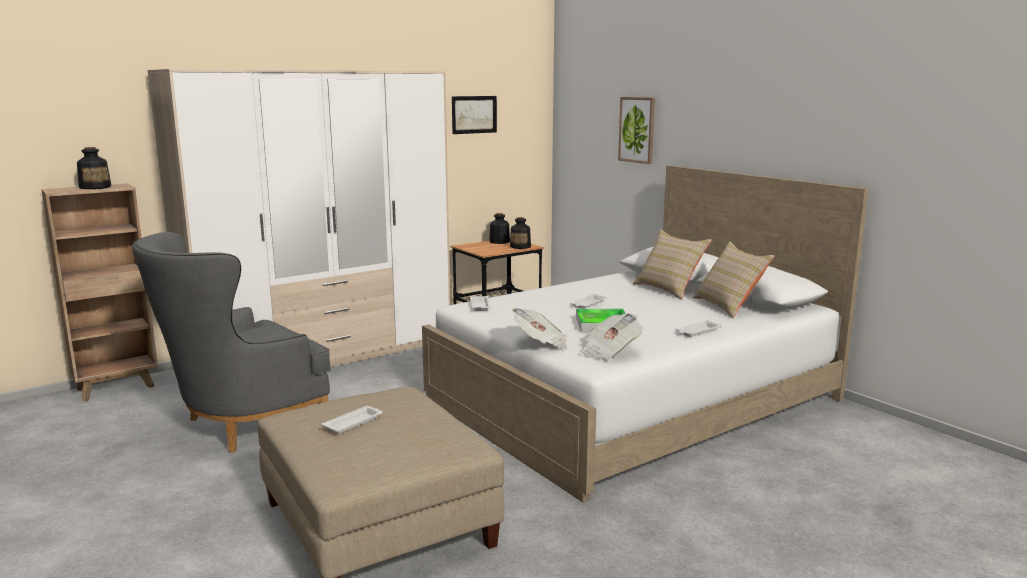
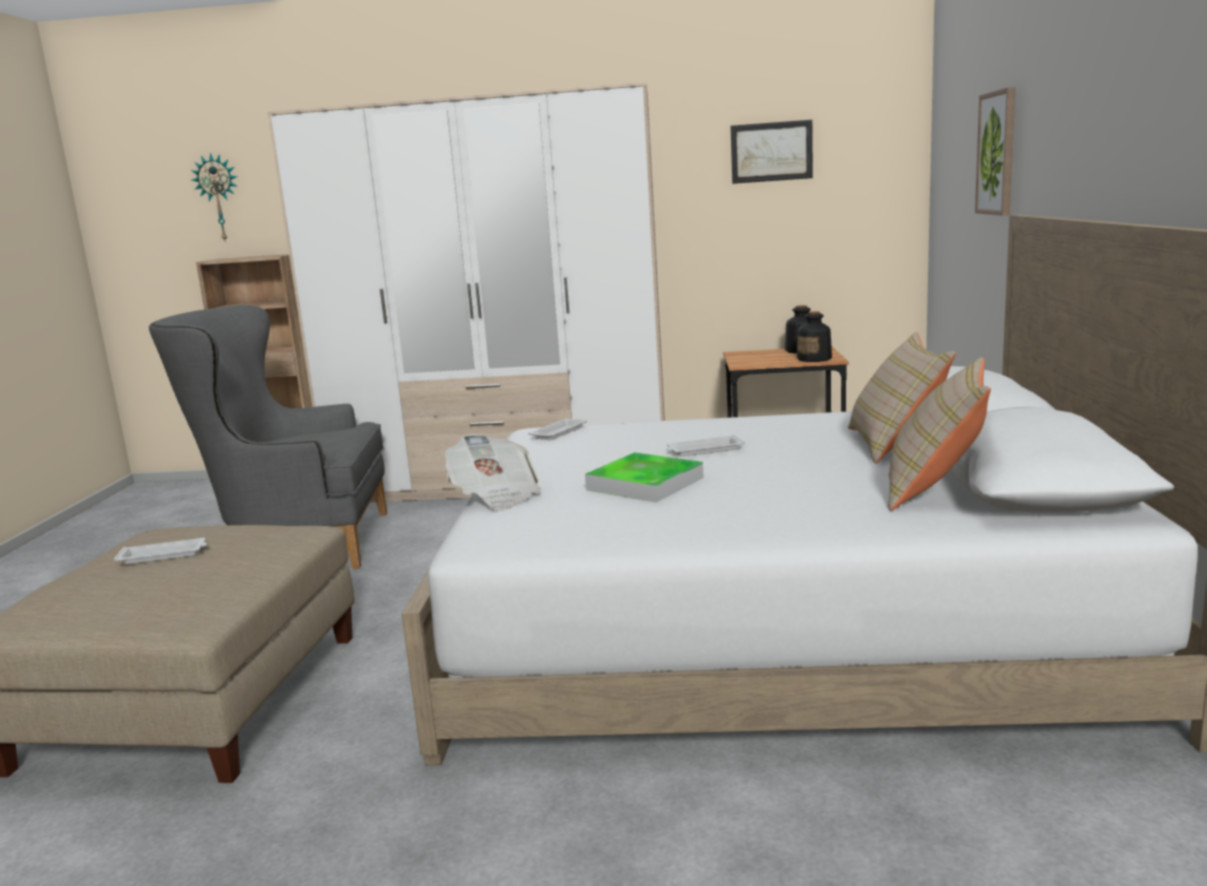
camera: 40 degrees right, 0 degrees up
(44, 133) = (219, 198): none -> wall clock
(95, 187) = (254, 256): bottle -> none
(609, 352) = (544, 527): newspaper -> none
(697, 332) = (763, 522): white tray -> none

